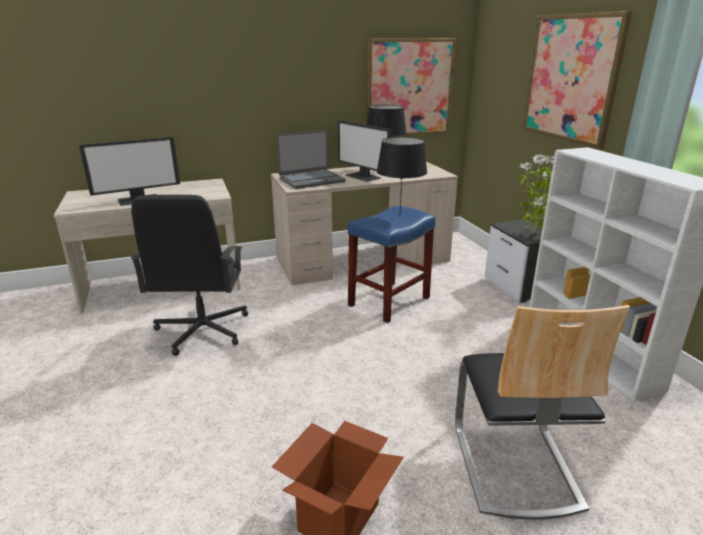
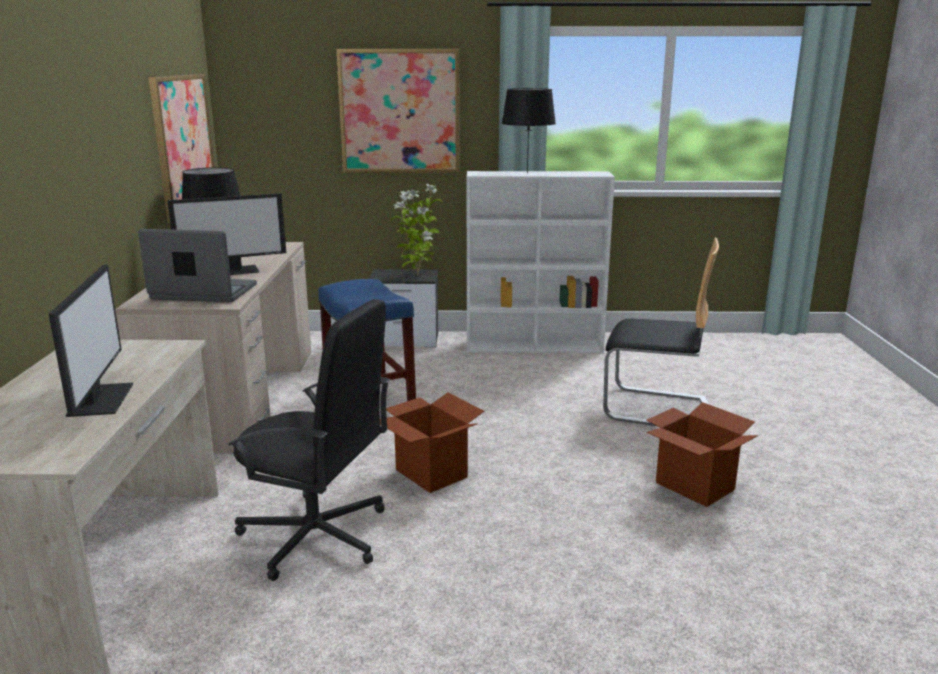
camera: 70 degrees left, 5 degrees down
(294, 351) = (430, 473): none -> cardboard box
(311, 180) = (203, 293): laptop -> laptop turned 75 degrees counterclockwise
(399, 215) = (363, 288): black table lamp -> black table lamp (527, 173)

